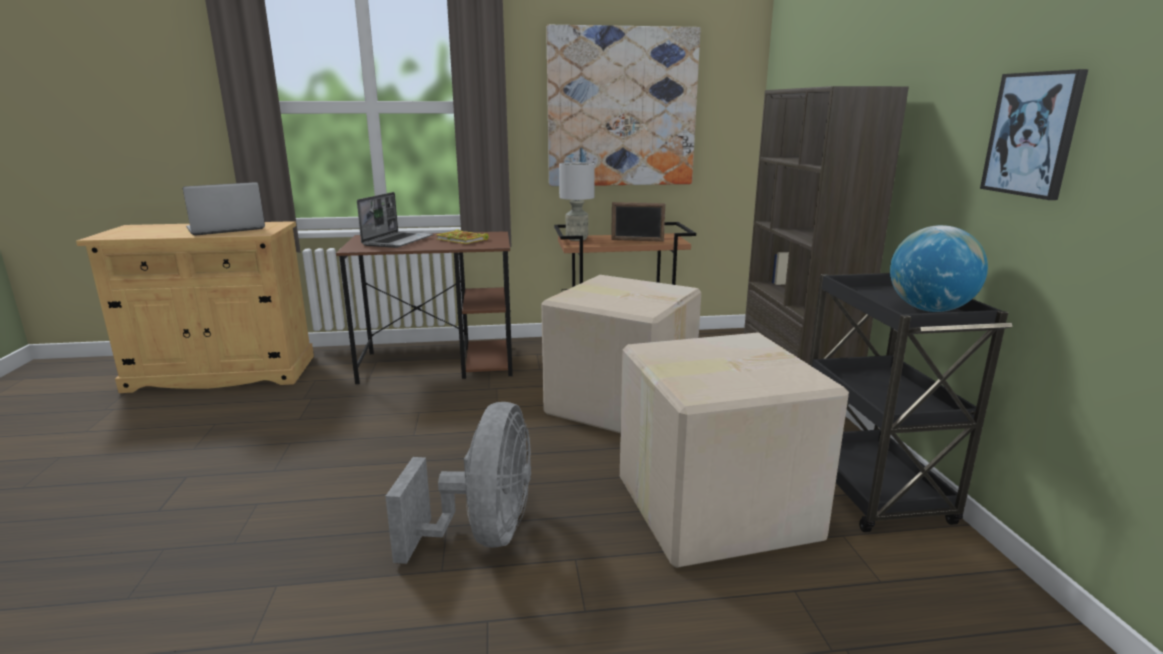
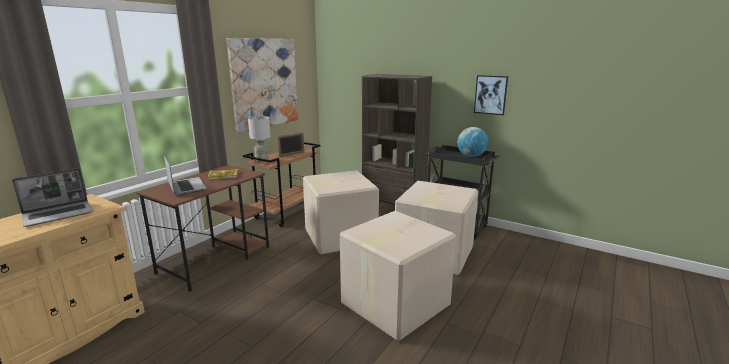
camera: 50 degrees left, 0 degrees up
(225, 229) = (59, 214): laptop -> laptop turned 135 degrees counterclockwise
(483, 534) = (393, 304): grey fan -> cardboard box

